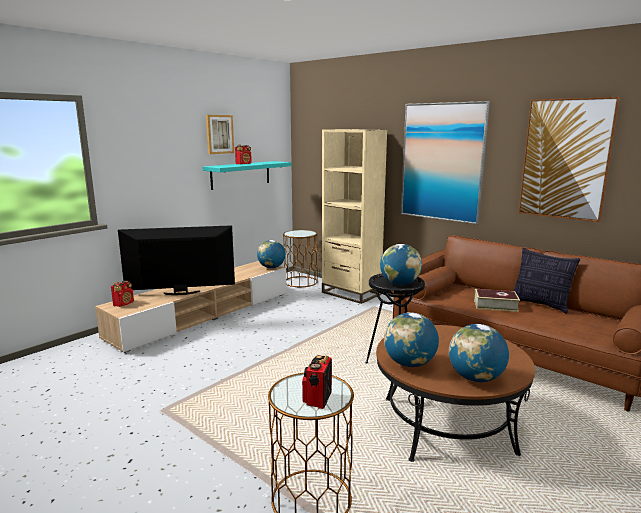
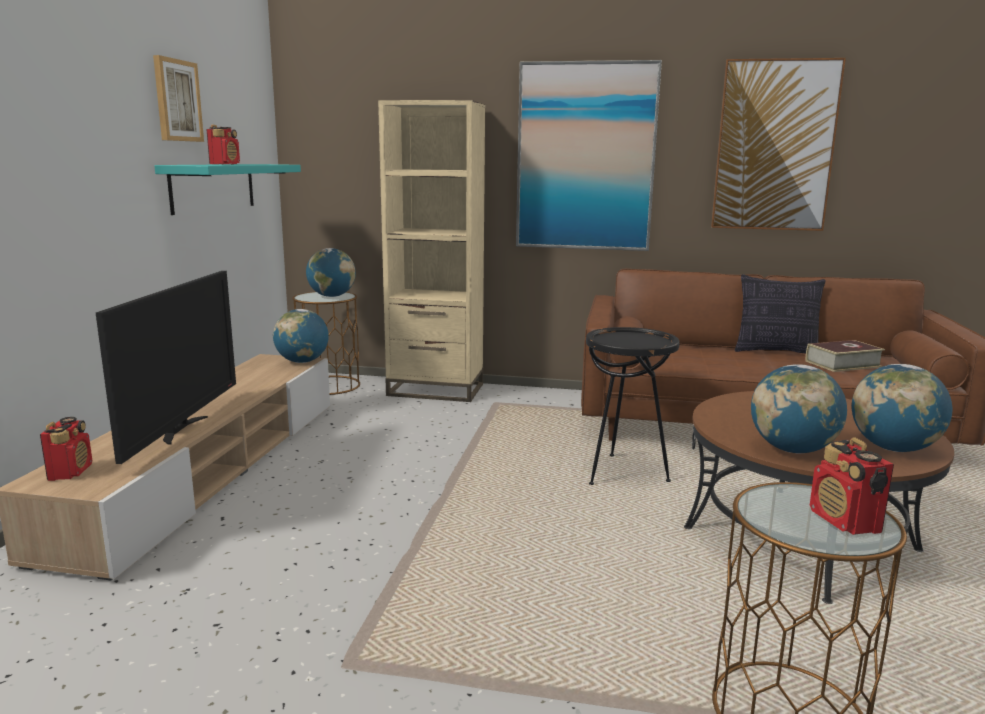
camera: 30 degrees left, 0 degrees up
(181, 293) = (181, 429): television -> television turned 135 degrees clockwise
(399, 284) = (641, 341): globe -> globe (332, 296)
(495, 305) = (735, 360): book -> book (842, 364)

